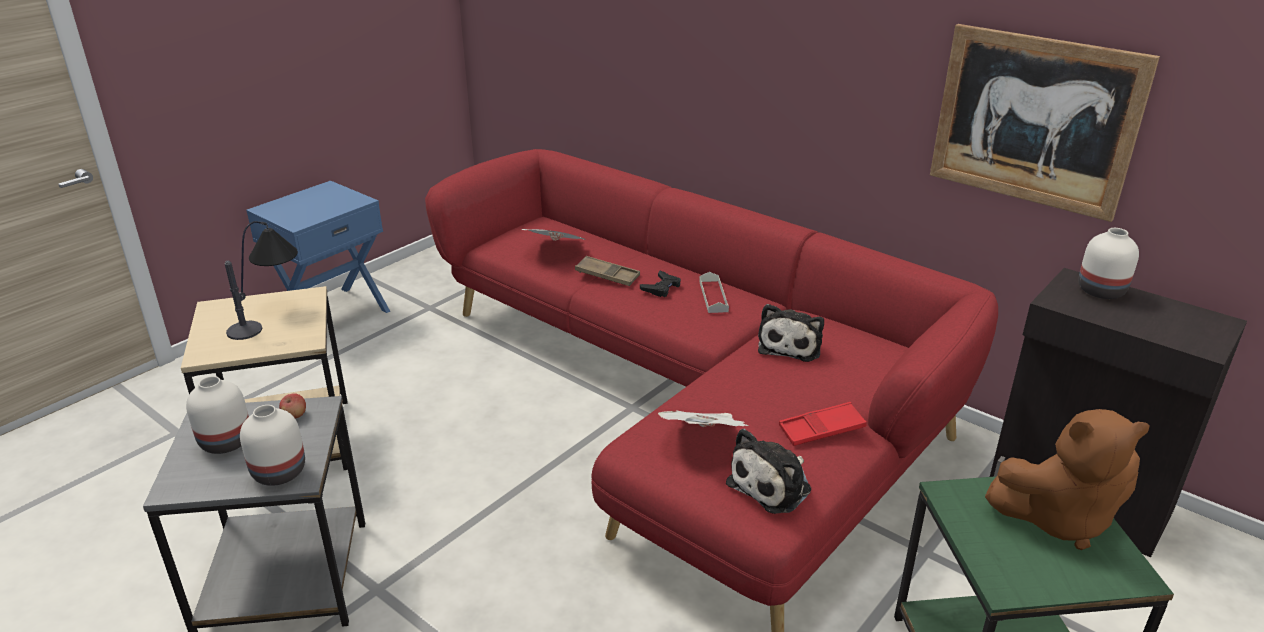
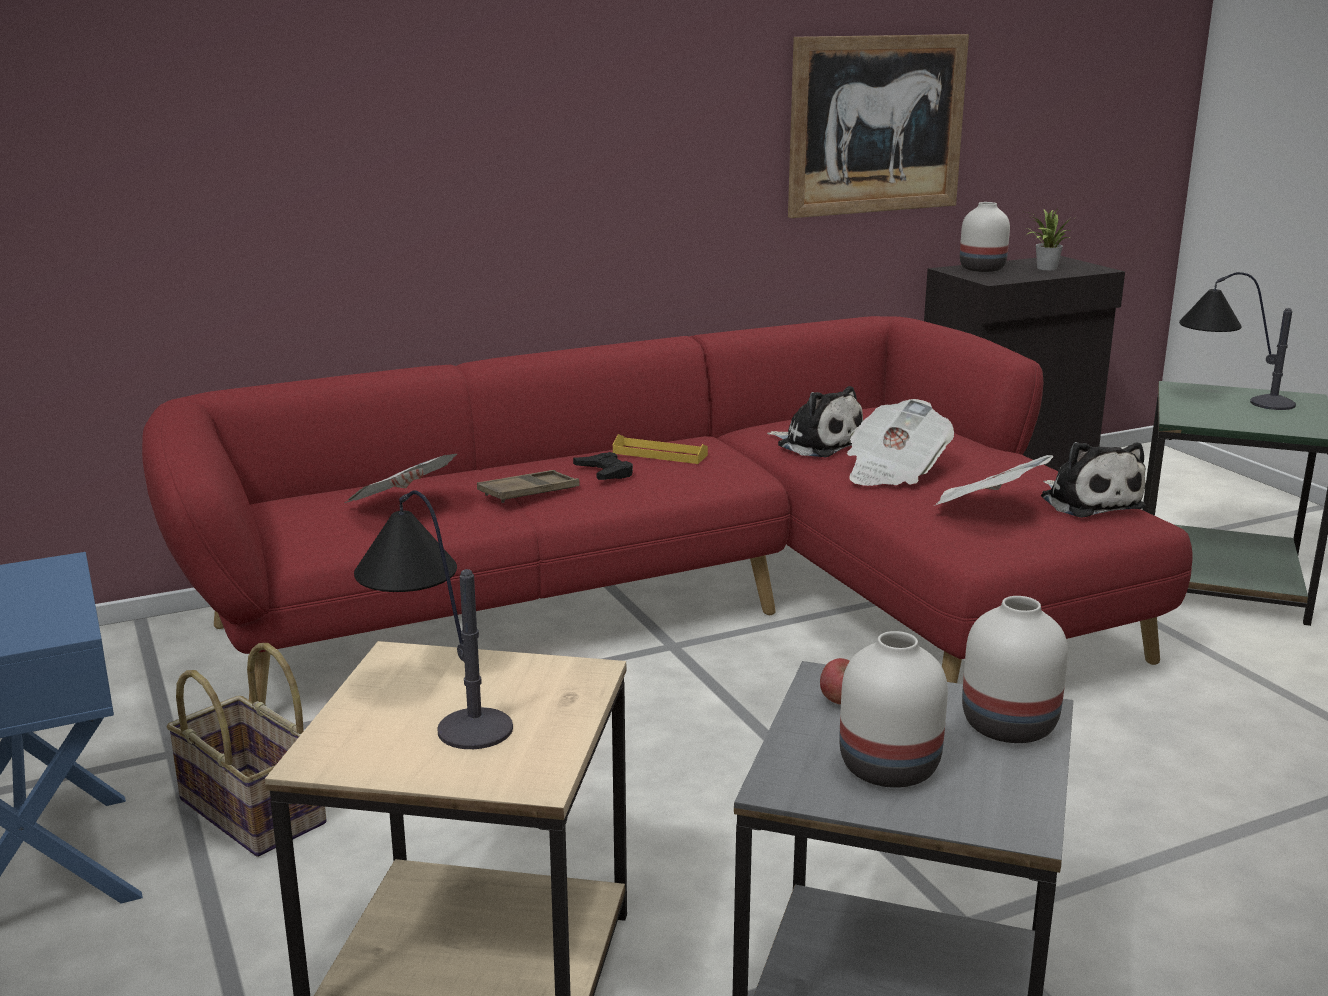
camera: 65 degrees left, 10 degrees down
(393, 344) = (255, 811): none -> basket
(713, 296) = (660, 454): grey tray -> yellow tray
(752, 385) = (893, 472): none -> newspaper
(821, 429) = (1003, 462): red tray -> none
(1058, 518) = (1226, 398): brown plush toy -> table lamp
(1157, 320) = (1044, 268): none -> potted plant

